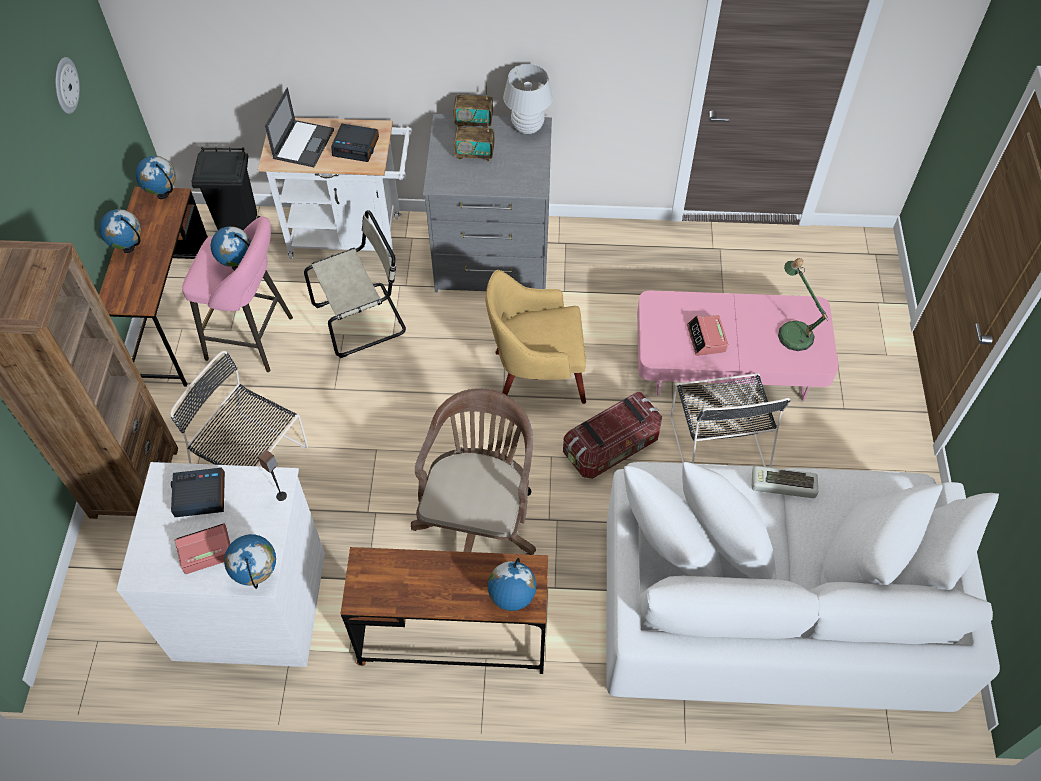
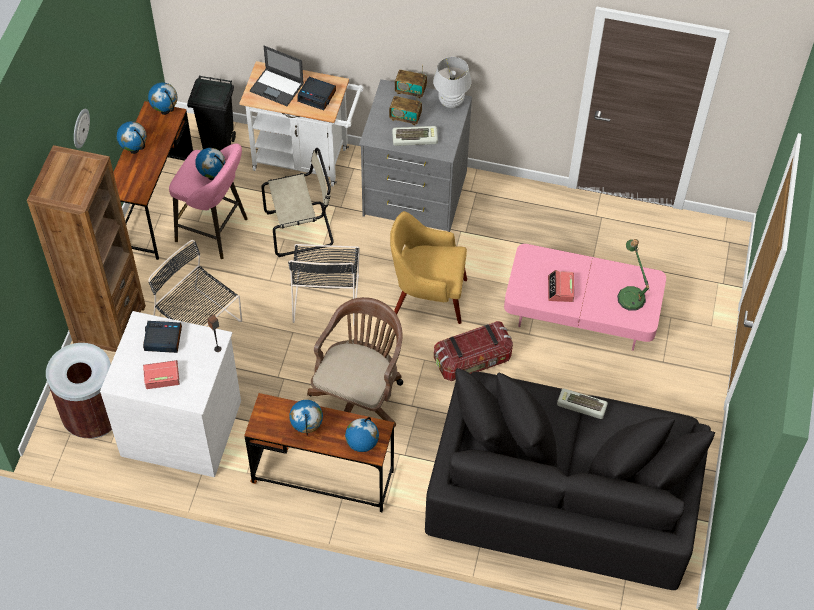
camera: 10 degrees right, 0 degrees up
(65, 85) = (113, 32): wall clock -> wall clock (80, 128)
(127, 611) = (93, 417): none -> brown trash can
(258, 575) = (194, 398): globe -> globe (307, 428)
(303, 143) = (277, 87): laptop -> laptop turned 90 degrees clockwise
(493, 175) = (415, 137): none -> keyboard
(717, 443) = (555, 371): black chair -> black chair (326, 295)
(771, 602) = (562, 493): white sofa -> black sofa

